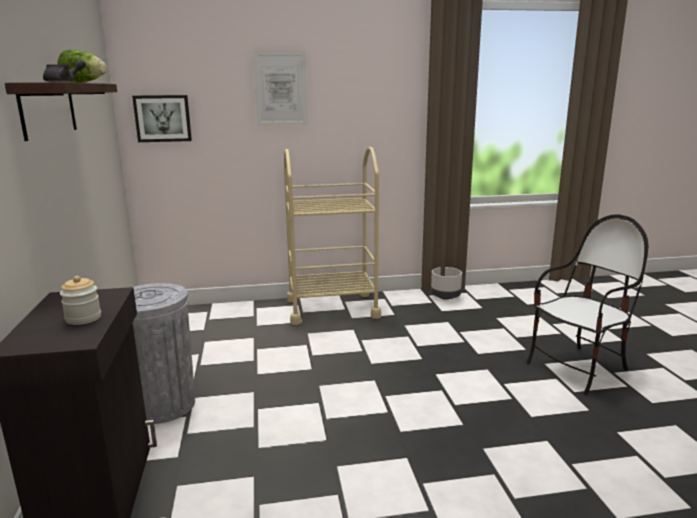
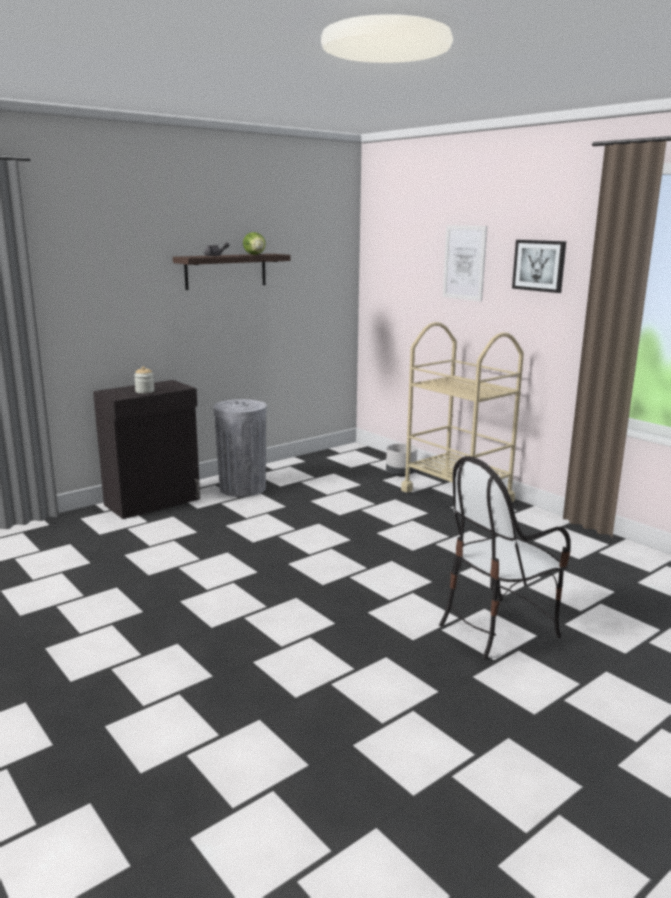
camera: 60 degrees right, 0 degrees up
(163, 118) = (383, 281): picture -> picture (539, 265)
(445, 297) = (574, 536): grey planter -> grey planter (400, 474)
(578, 369) = (497, 628): chair -> chair turned 120 degrees clockwise

